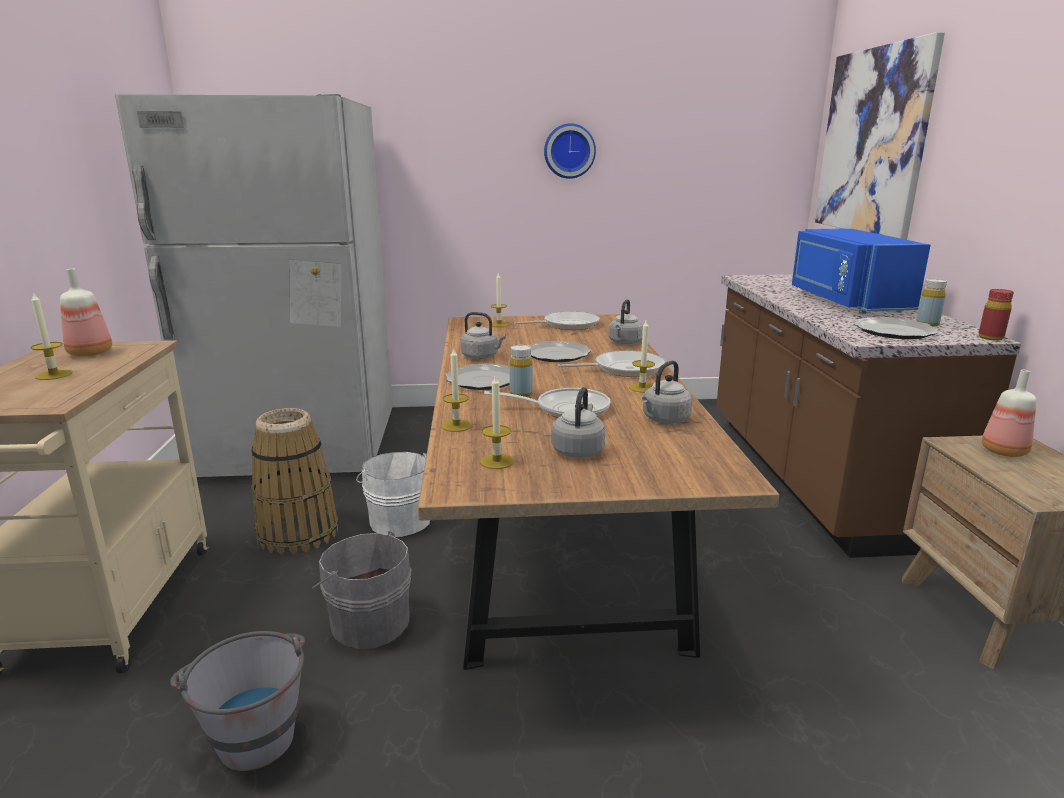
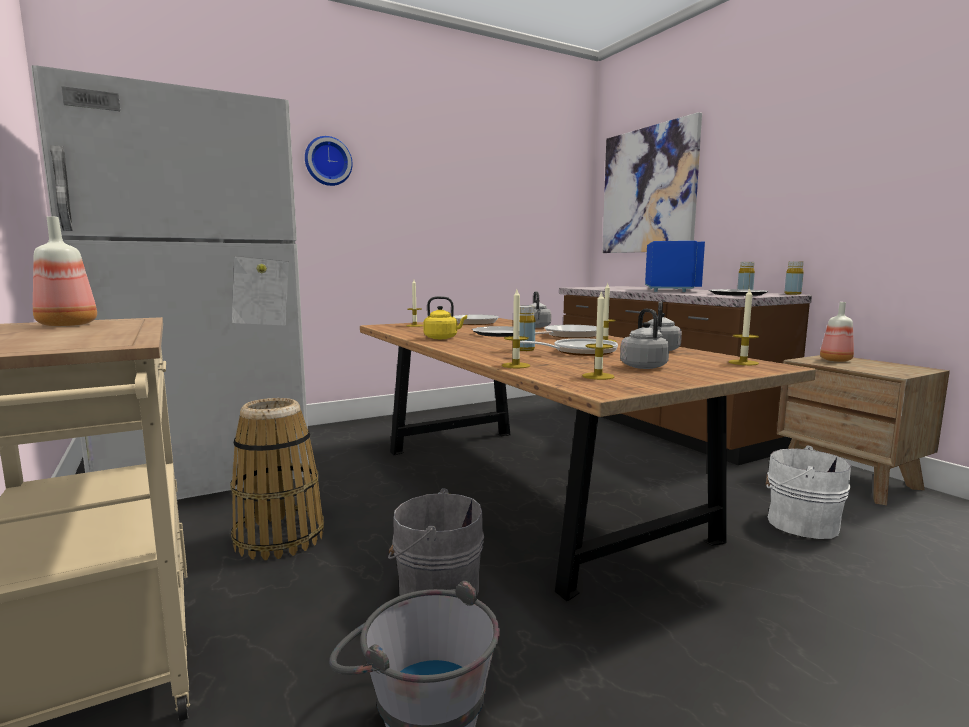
camera: 25 degrees left, 10 degrees down
(54, 375) = (57, 334): candle -> candle (743, 362)
(399, 520) = (376, 507): white bucket -> white bucket (799, 522)
(481, 357) = (442, 338): grey kettle -> yellow kettle
(482, 380) = (475, 346): plate -> none
(569, 151) = (430, 194): wall clock -> wall clock (327, 161)
(845, 301) = (671, 290): blue microwave -> blue microwave turned 135 degrees counterclockwise
(990, 338) = (792, 294): red bottle -> yellow bottle

